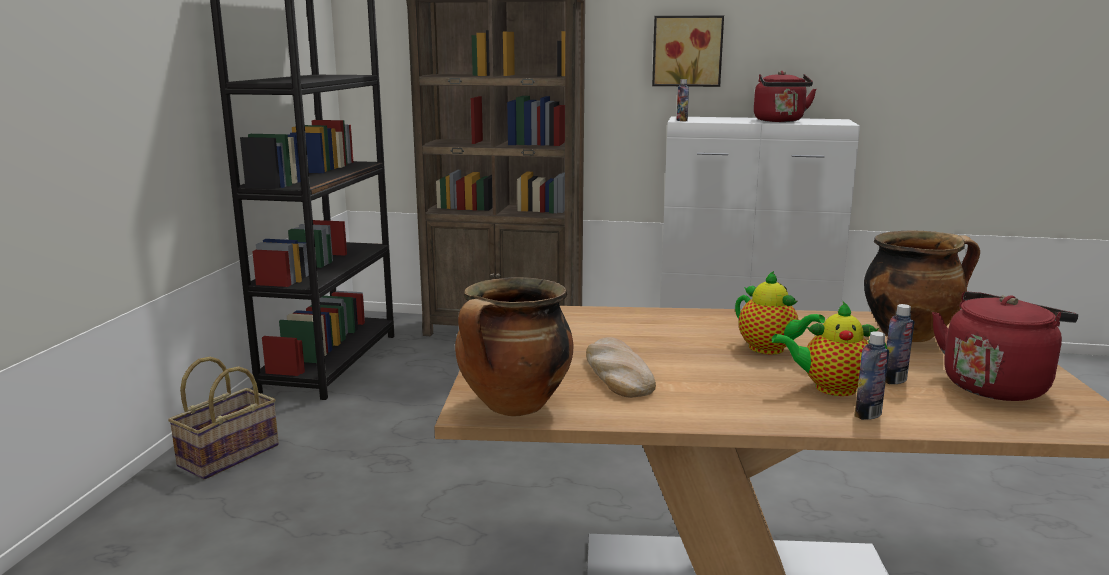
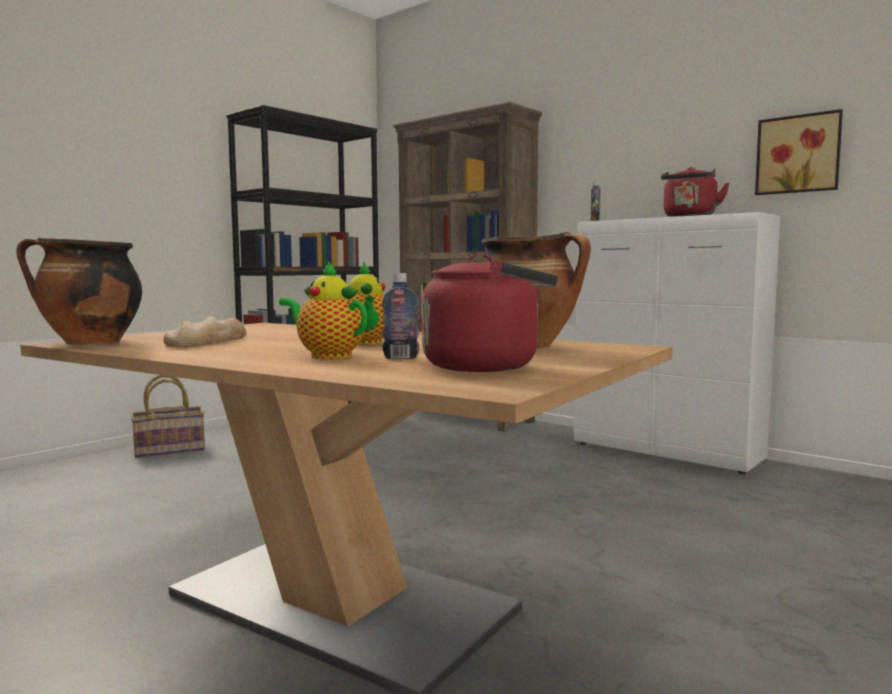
camera: 30 degrees right, 10 degrees down
(687, 51) = (623, 163): picture -> picture (798, 154)
(868, 414) = (296, 364): bottle -> none

